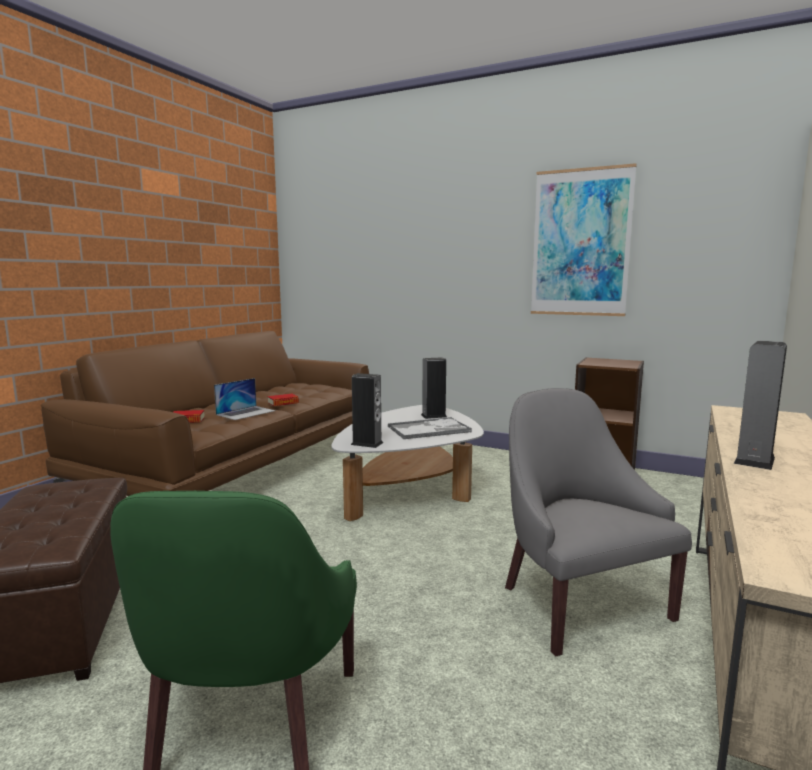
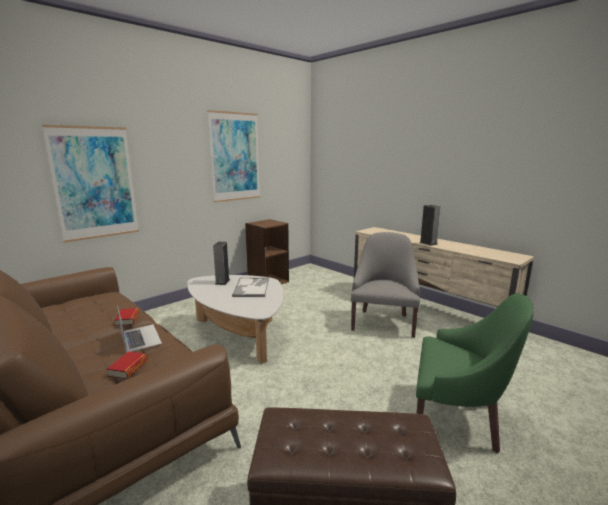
camera: 70 degrees left, 5 degrees up
(367, 443) = (262, 307): speaker -> none
(389, 274) = (94, 183): none -> picture
(578, 603) = (383, 322): grey armchair -> grey armchair turned 105 degrees clockwise

